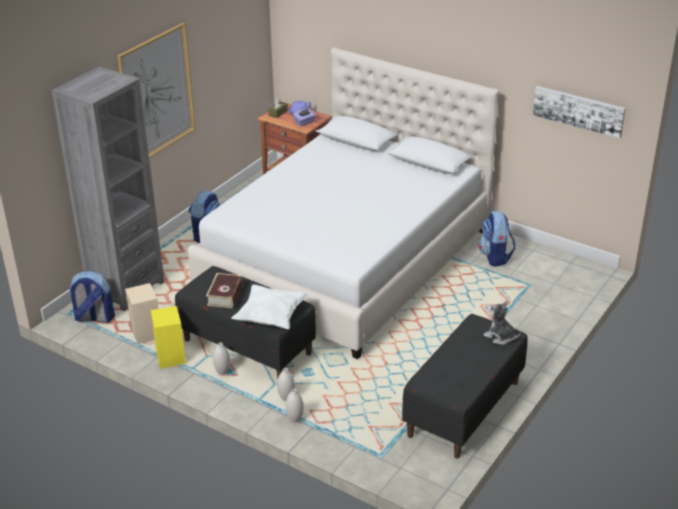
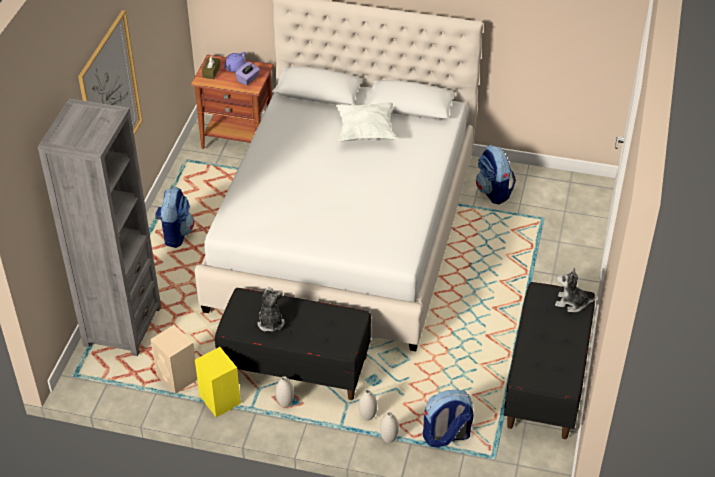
camera: 20 degrees left, 10 degrees up
(94, 318) = (107, 373): backpack -> backpack (446, 436)
(225, 295) = (270, 322): book -> plush toy
(270, 317) = (333, 338): white pillow -> white pillow (366, 132)
(578, 110) = (573, 32): picture -> none

